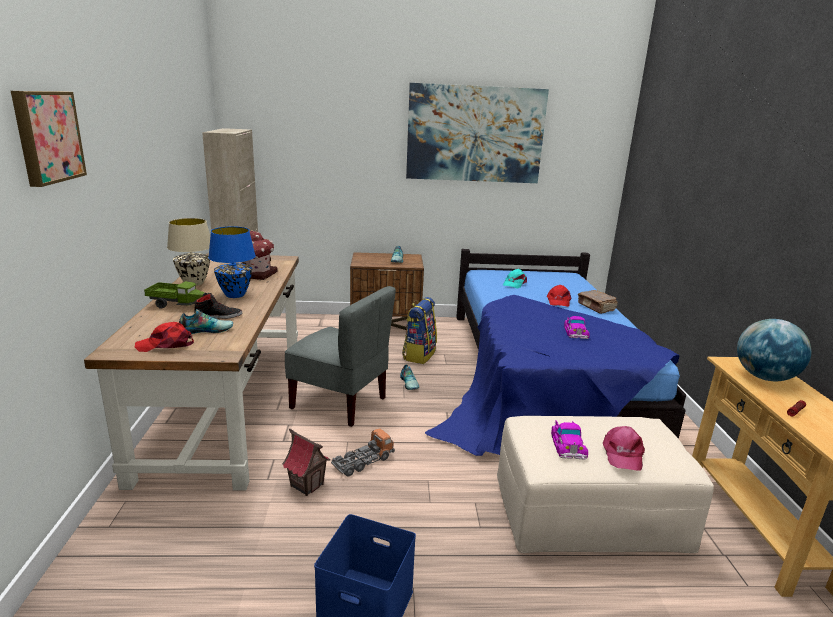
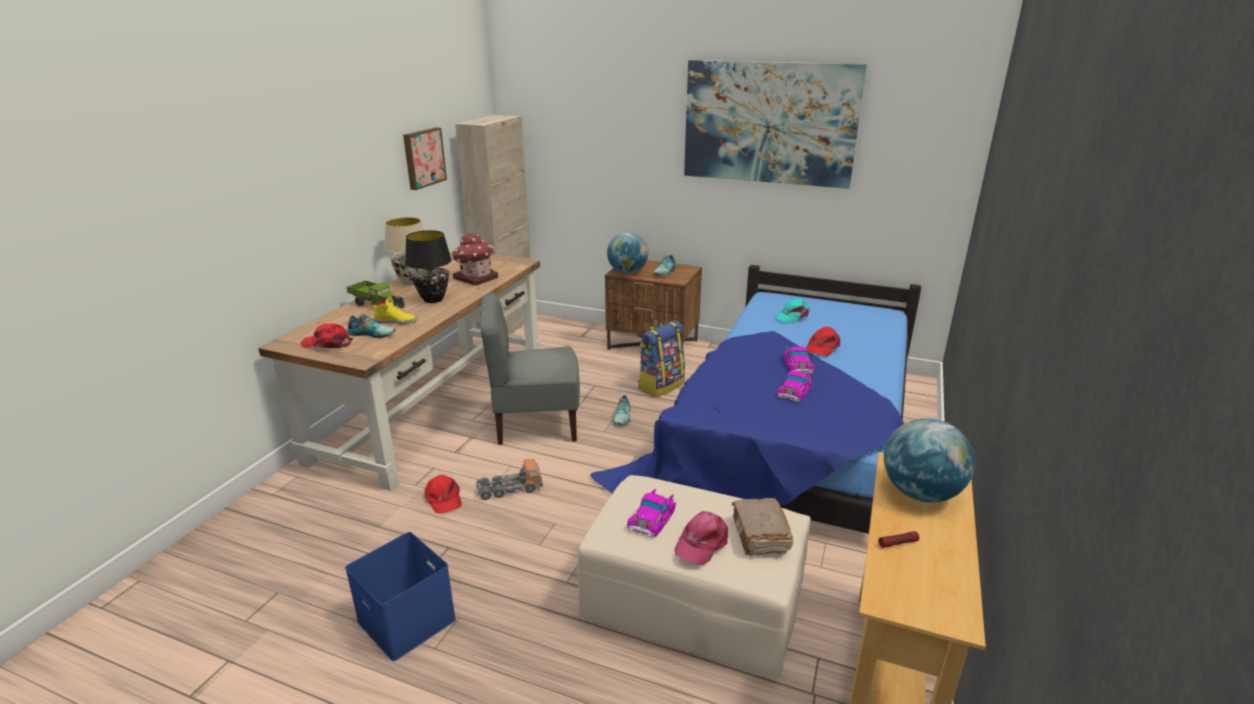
camera: 25 degrees right, 5 degrees up
(46, 136) = (223, 154): picture -> picture (423, 158)
(218, 316) = (396, 321): black shoe -> yellow shoe
(235, 295) = (433, 300): blue table lamp -> black table lamp
(307, 485) = (443, 498): toy house -> red cap
(340, 402) = (535, 424): grey chair -> grey chair turned 120 degrees clockwise
(367, 263) = (627, 272): none -> globe
(556, 314) = (797, 364): none -> toy car
(596, 307) = (866, 362): brown book -> brown book (760, 536)

